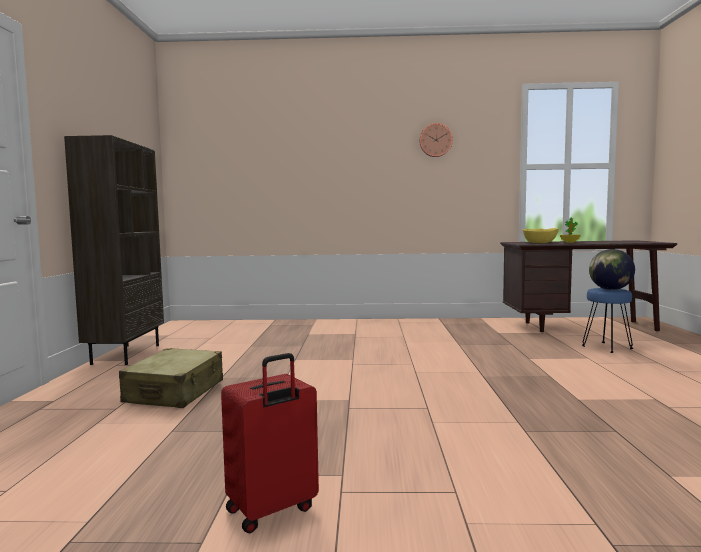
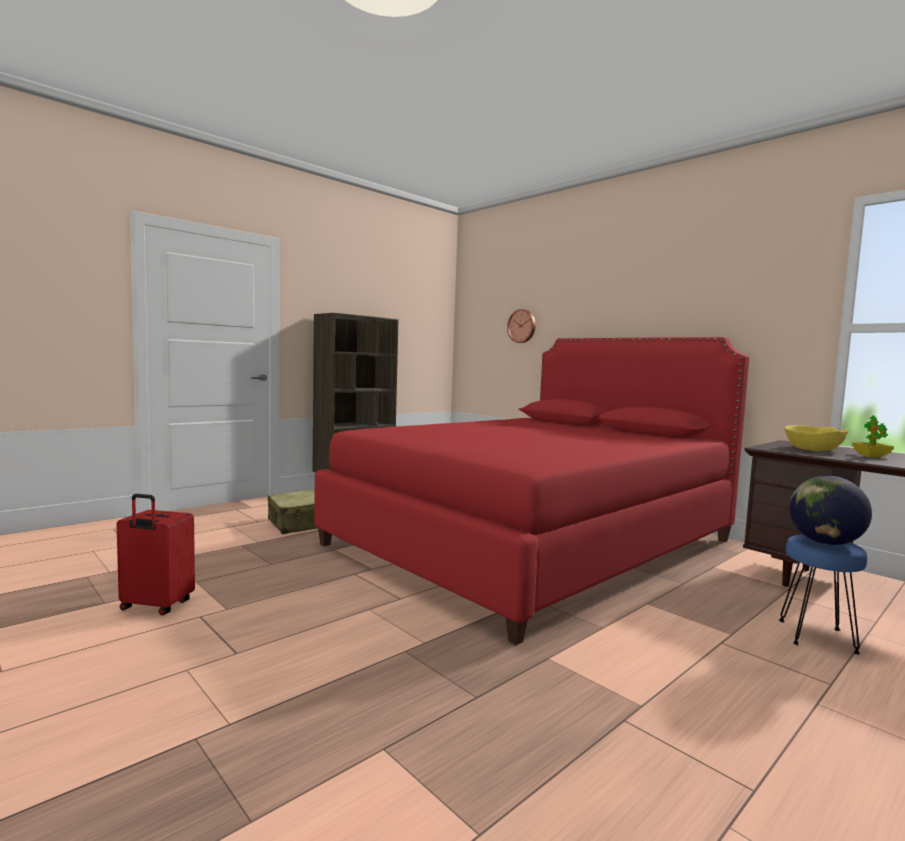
camera: 45 degrees right, 0 degrees up
(388, 348) = (533, 542): none -> red bed
(435, 140) = (709, 293): wall clock -> wall clock (522, 326)

